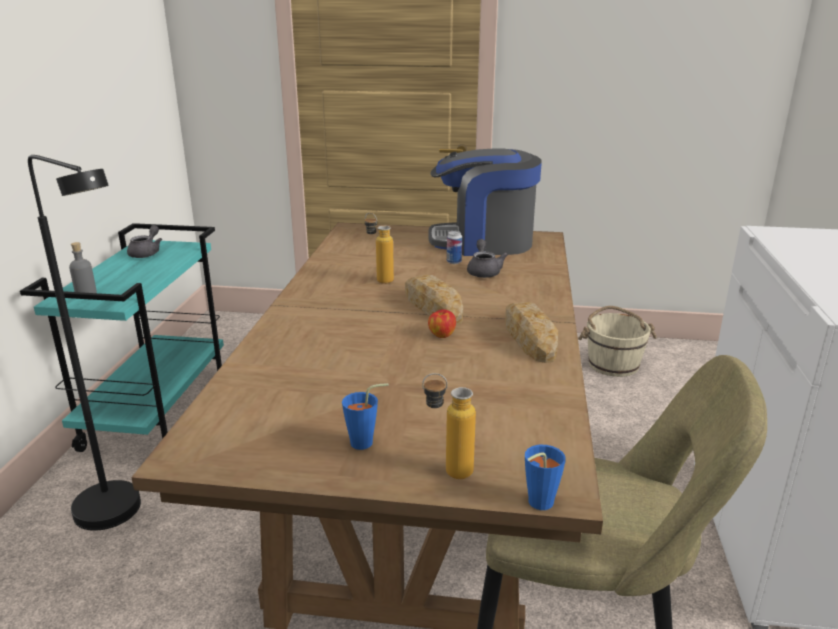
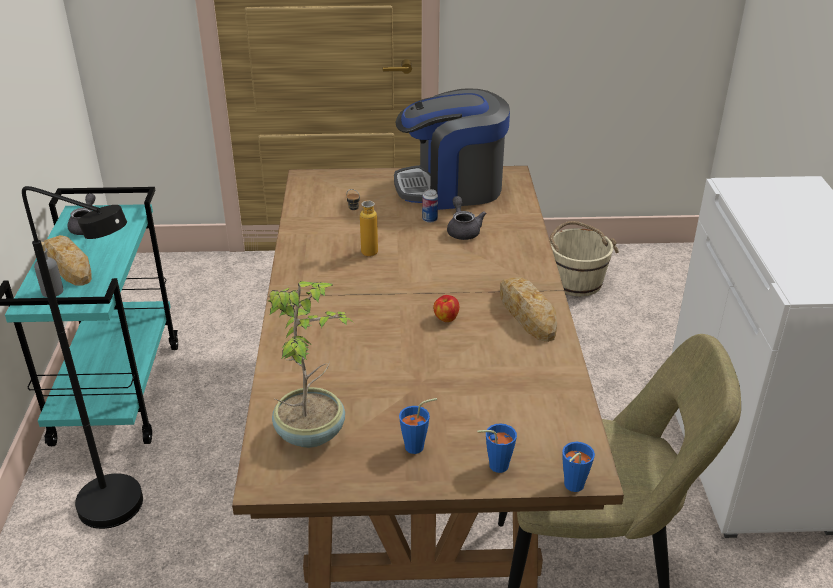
camera: 10 degrees left, 10 degrees up
(255, 418) = (311, 432): none -> potted plant
(432, 306) = (427, 283): bread -> bread (68, 265)
(447, 471) = (494, 466): bottle -> blue cup

